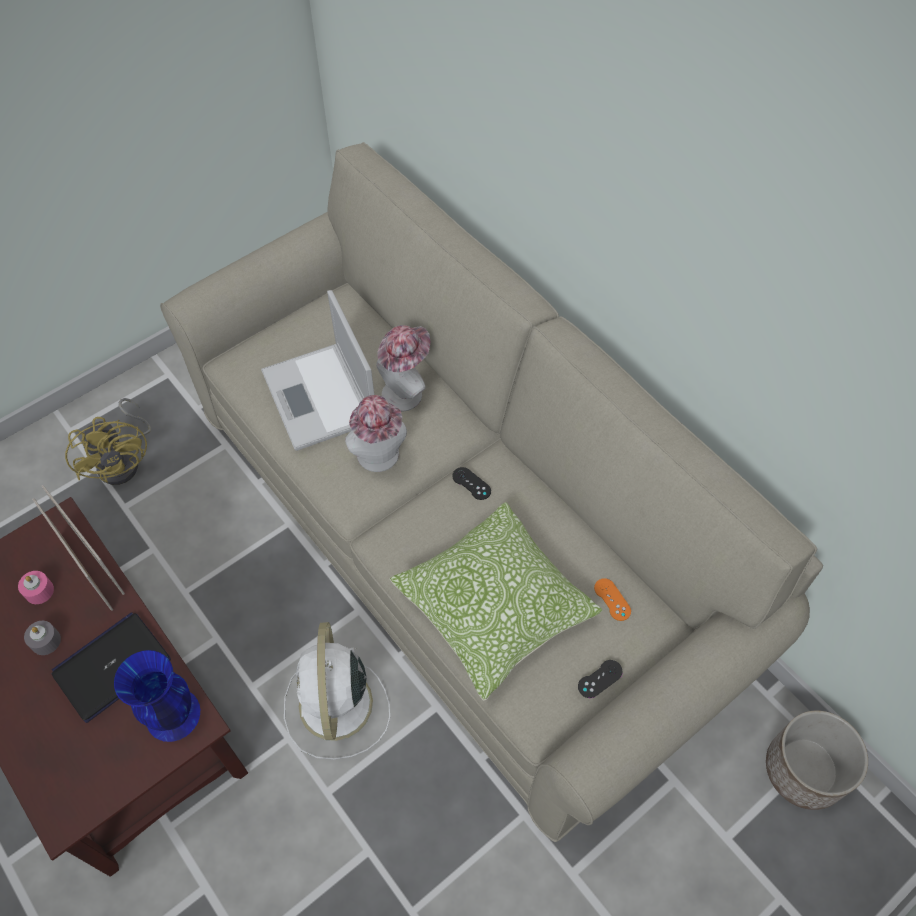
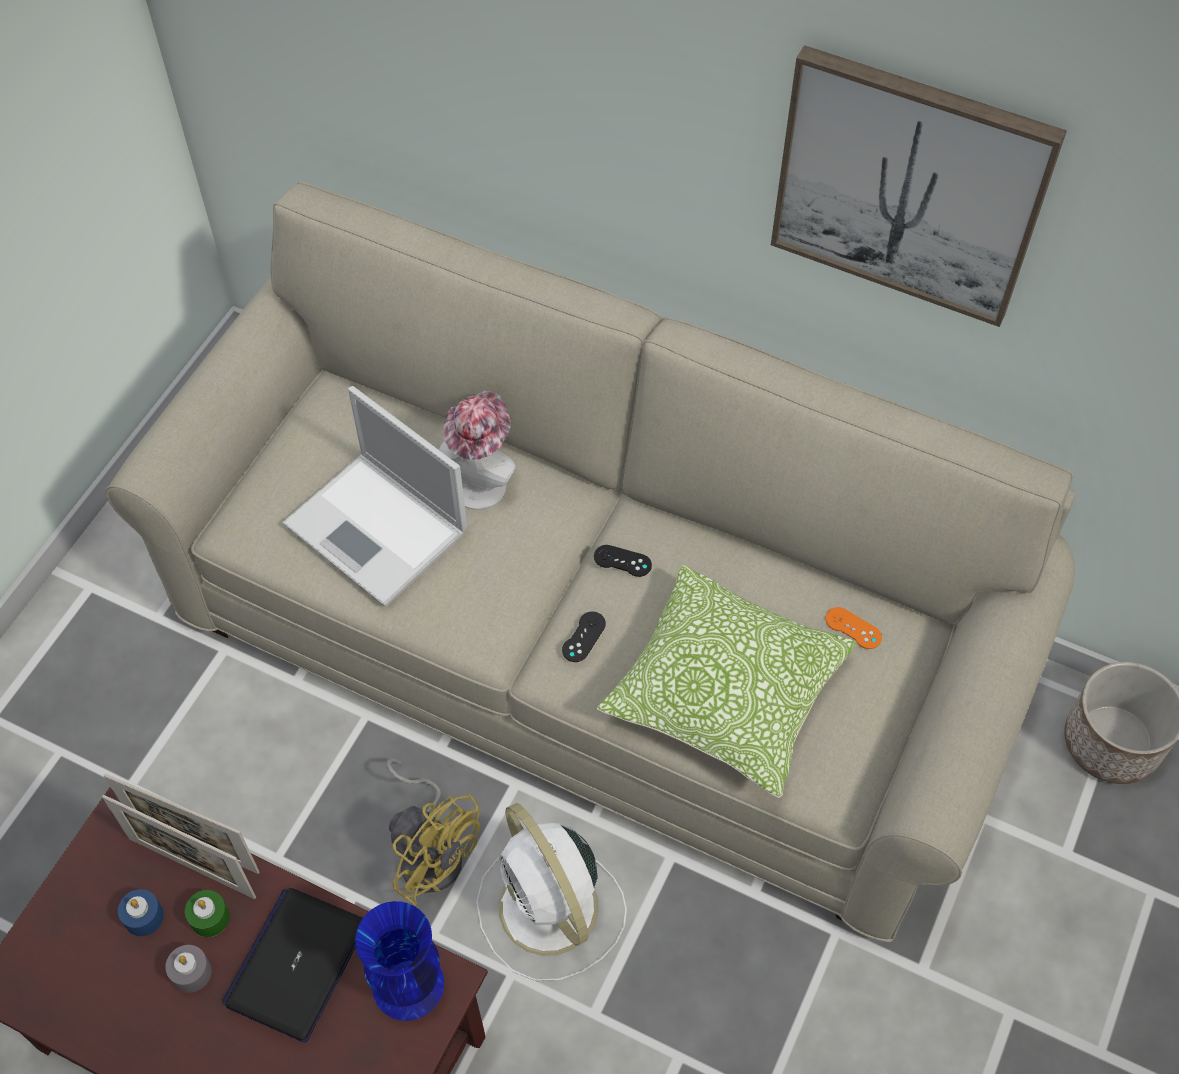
camera: 25 degrees left, 0 degrees up
(39, 591) = (144, 917): pink candle -> blue candle
(77, 610) = (209, 917): none -> green candle
(124, 461) = (95, 725): yellow fan -> yellow fan (431, 850)
(380, 459) = (496, 575): hat -> none
(600, 679) = (885, 721): black game controller -> black game controller (583, 637)
(749, 263) = (909, 186): none -> picture

